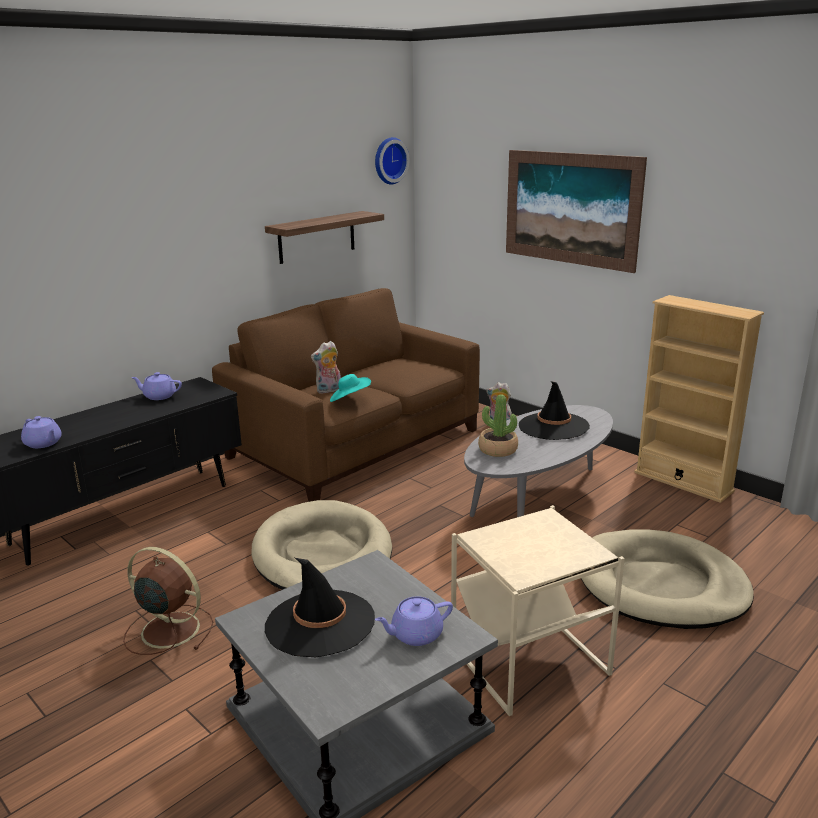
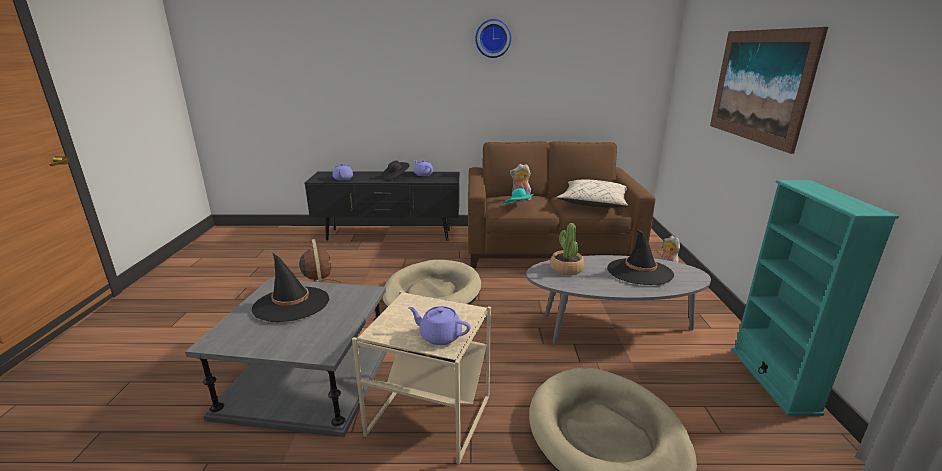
camera: 45 degrees right, 0 degrees up
(129, 414) = (395, 177): none -> black hat
(317, 237) = (569, 96): shelf -> none
(389, 160) = (649, 45): wall clock -> wall clock (493, 38)
(412, 369) = (594, 203): none -> beige pillow
(415, 634) = (309, 335): purple teapot -> purple teapot (439, 336)
(683, 482) = (773, 379): beige bookcase -> turquoise bookcase

